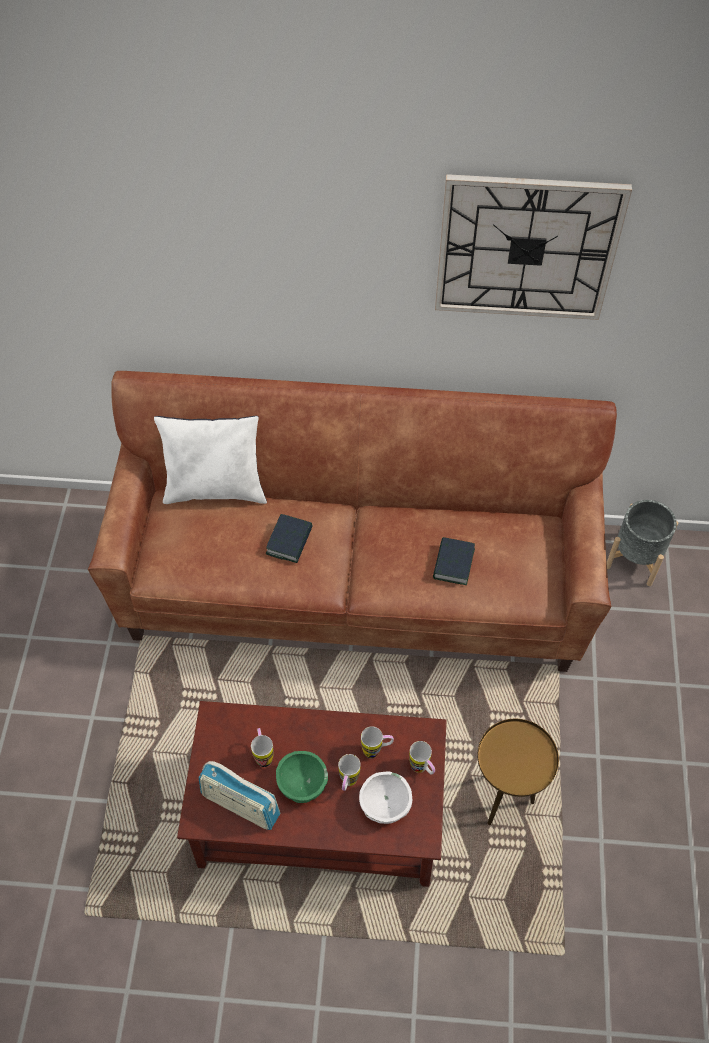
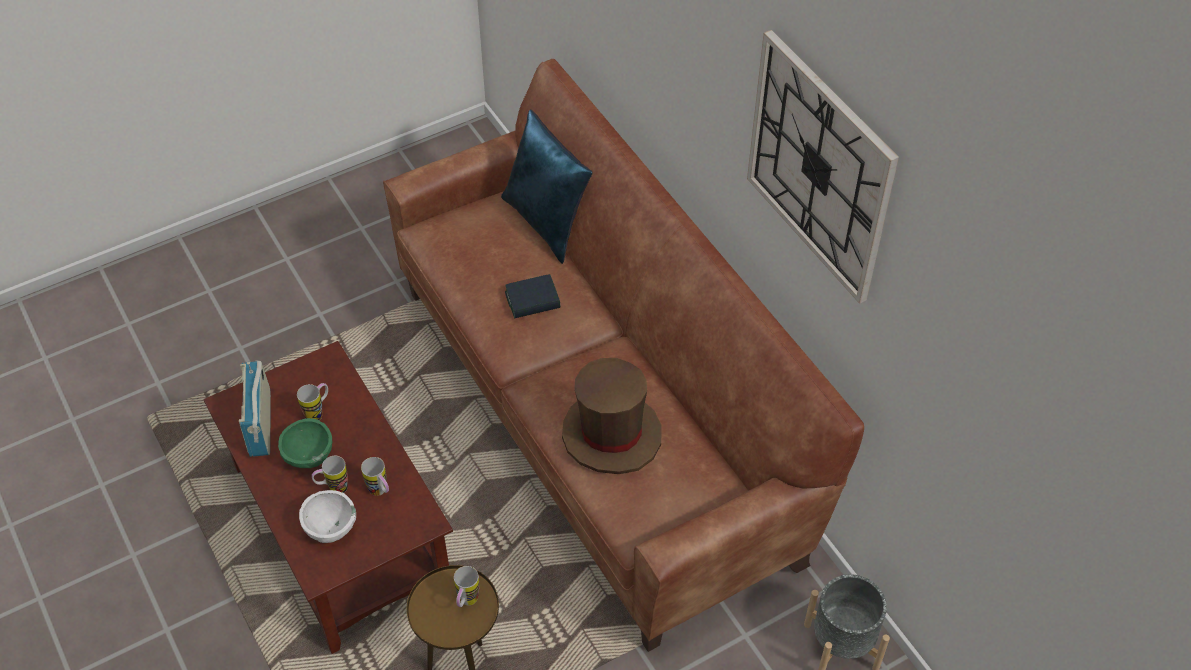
camera: 55 degrees right, 5 degrees down
(216, 489) = (547, 222): white pillow -> blue pillow
(422, 769) = (386, 538): mug -> mug (466, 603)
(453, 564) = (611, 434): book -> brown hat

